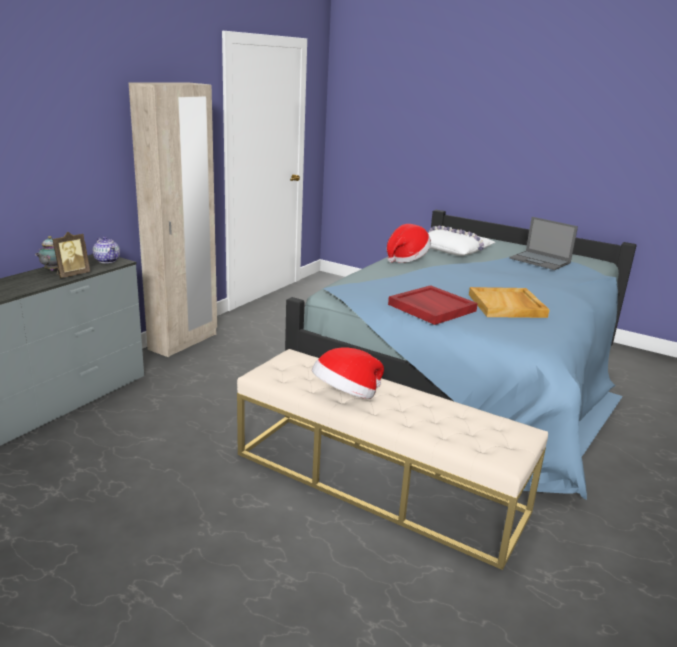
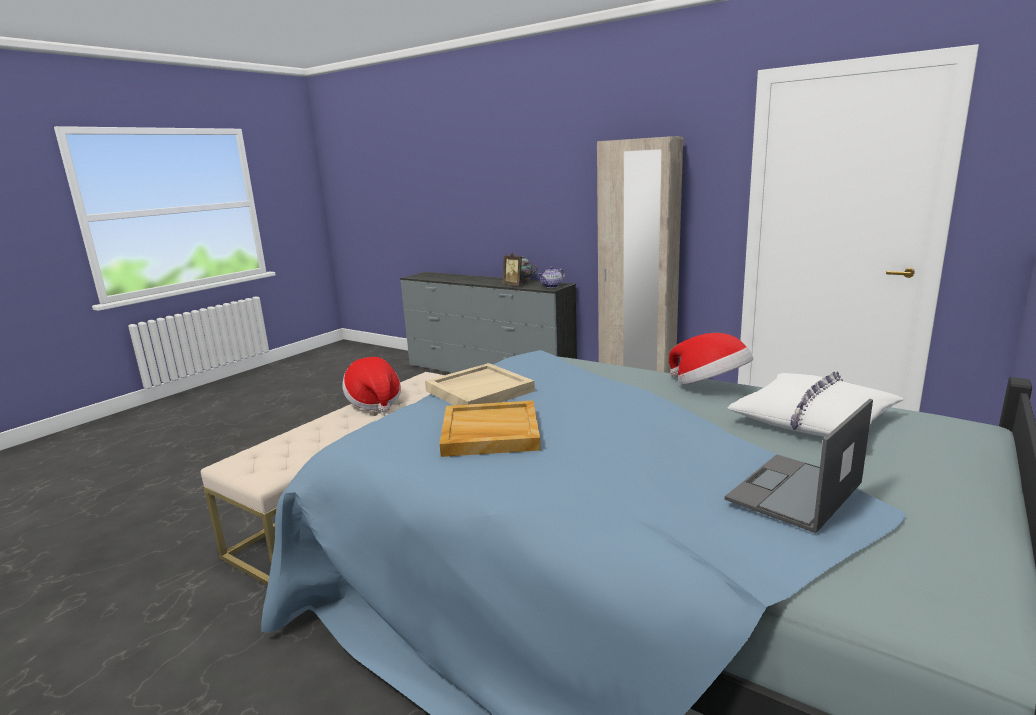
camera: 95 degrees right, 5 degrees down
(431, 307) = (480, 390): red tray -> beige tray

